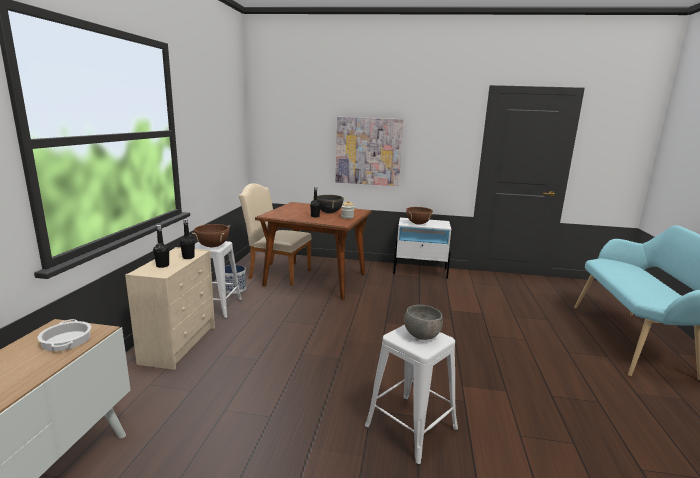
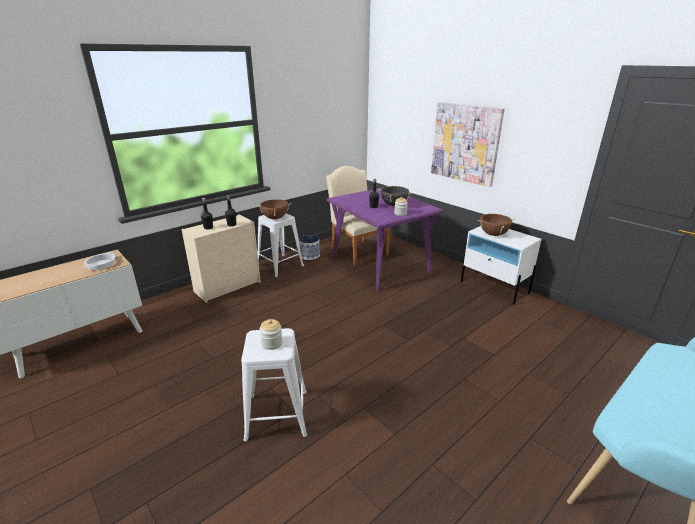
camera: 40 degrees right, 10 degrees up
(316, 279) = (380, 265): brown dining table -> purple dining table
(422, 336) = (272, 343): grey bowl -> jar

